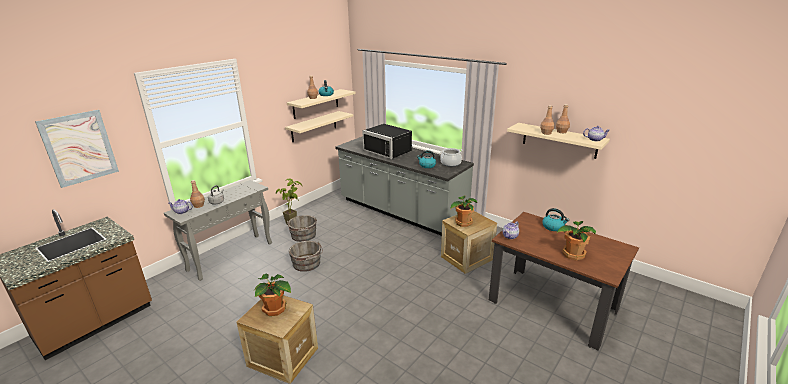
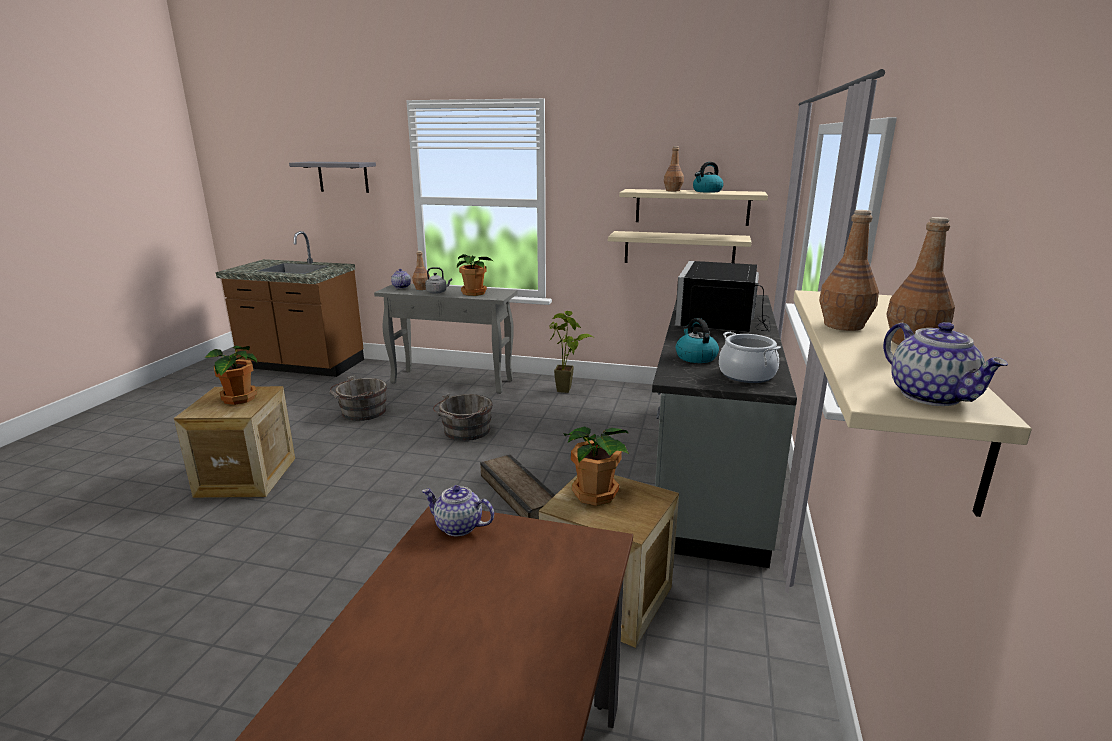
camera: 65 degrees right, 5 degrees down
(79, 148) = (343, 177): picture -> grey shelf
(303, 236) = (539, 407): grey bucket -> grey bucket (361, 412)
(385, 261) = (517, 494): none -> crate
(553, 227) = (565, 604): kettle -> none
(572, 254) = (388, 664): potted plant -> potted plant (474, 293)

